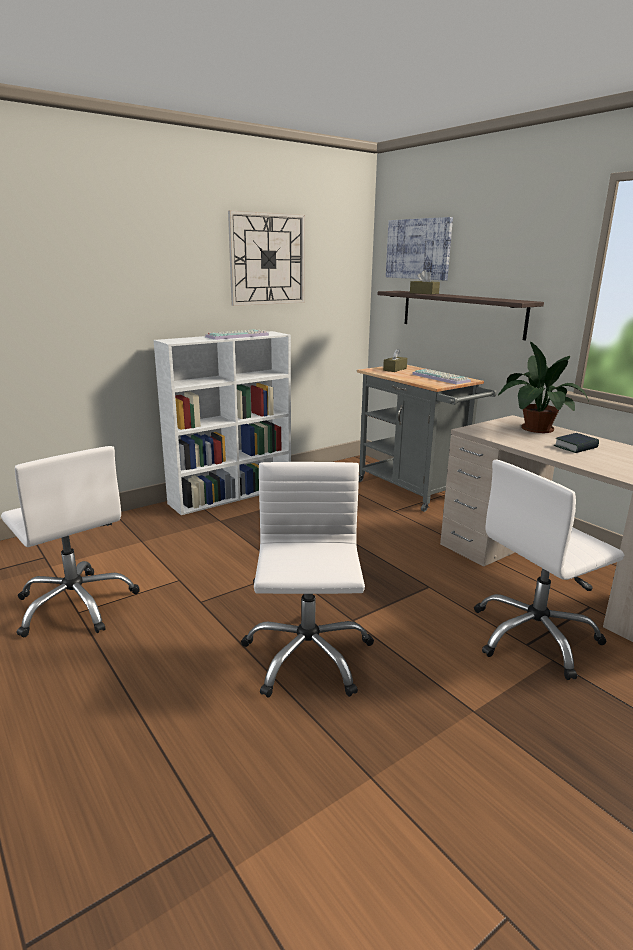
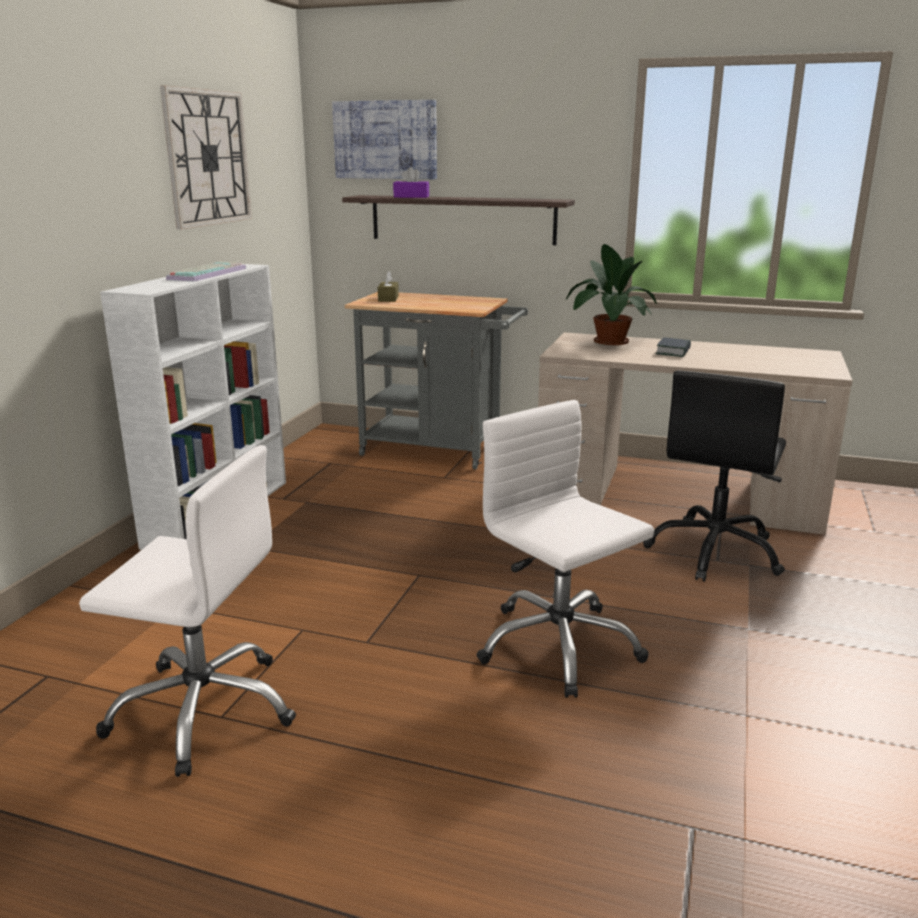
camera: 35 degrees left, 0 degrees up
(424, 293) = (411, 197): brown tissue box -> purple tissue box
(442, 378) = (461, 301): keyboard -> none
(534, 637) = (715, 552): white office chair -> black office chair

